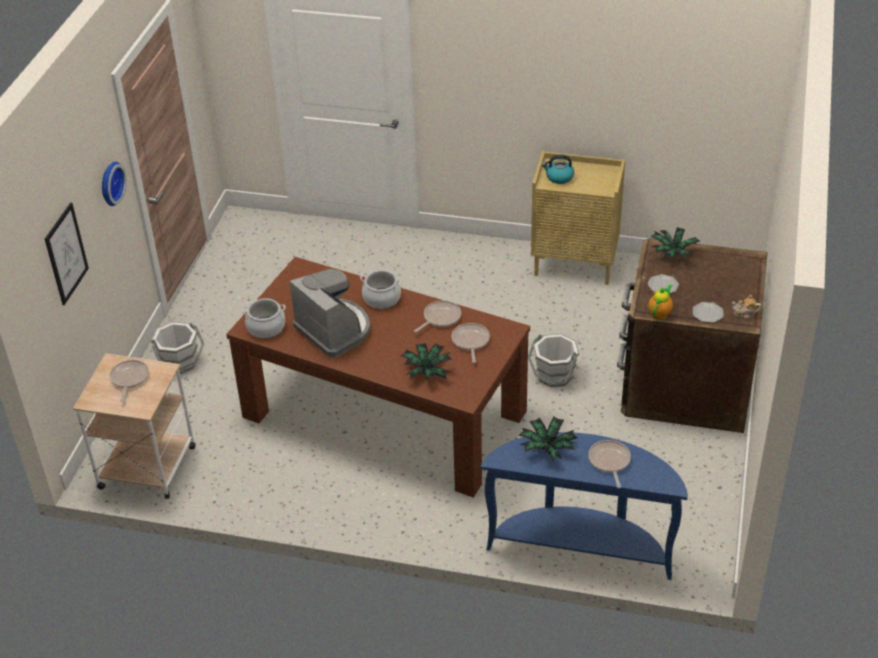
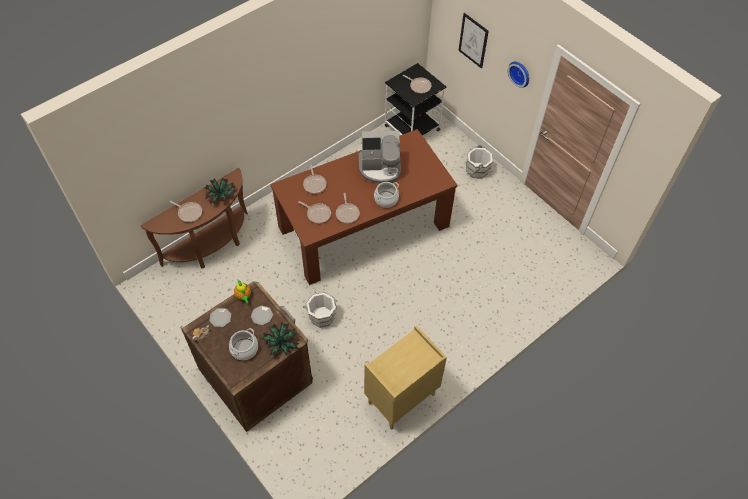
camera: 125 degrees right, 15 degrees up
(145, 466) = (412, 127): beige cart -> black cart
(266, 327) = (407, 144): cooking pot -> cooking pot (244, 349)
(426, 372) = (314, 184): potted plant -> frying pan
(559, 177) = (414, 350): kettle -> none
(581, 545) = (211, 246): blue console table -> brown console table

